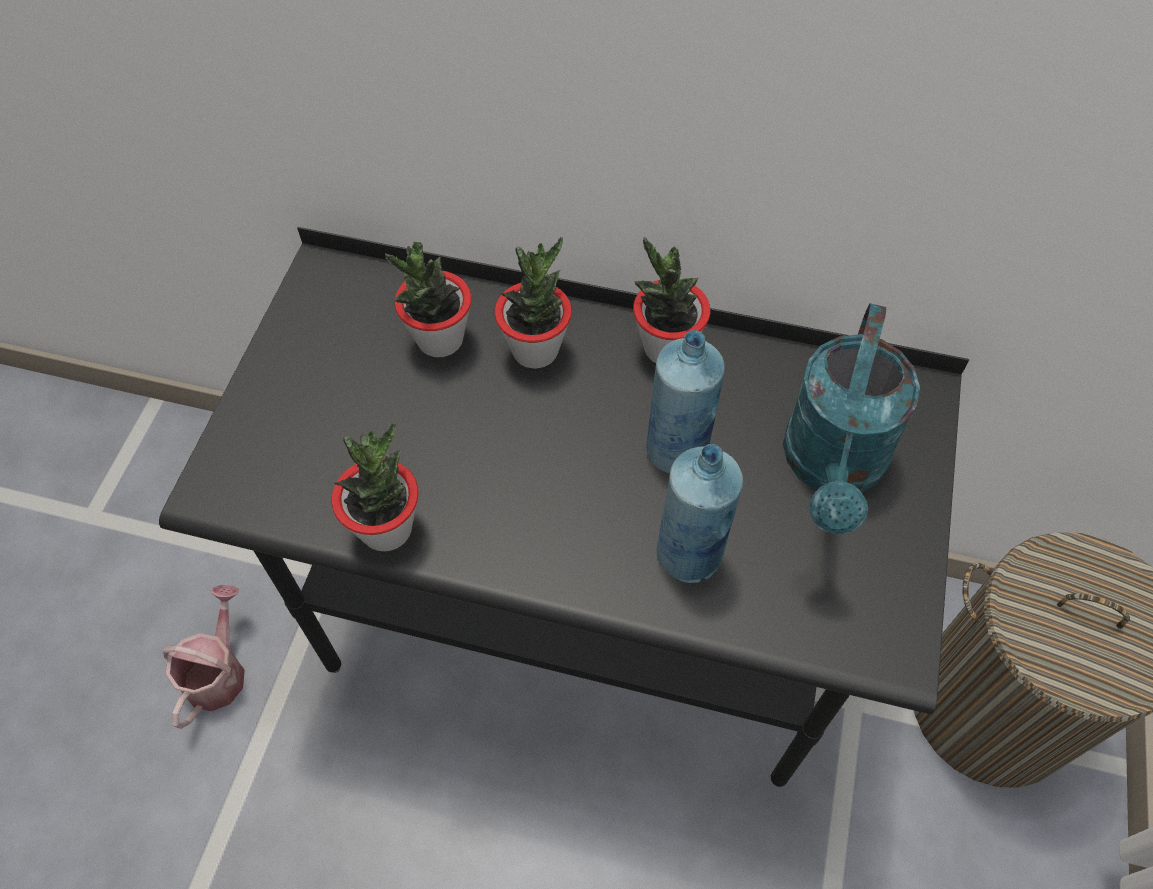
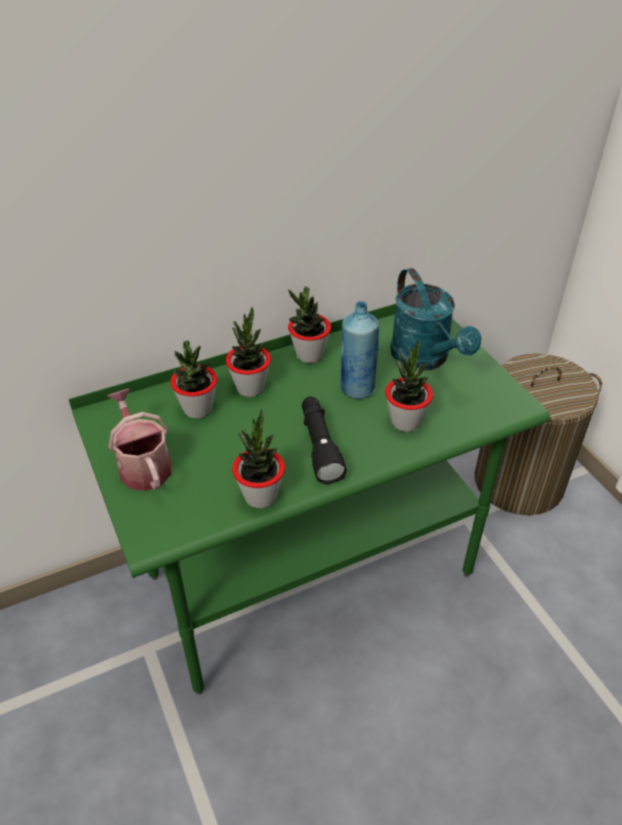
camera: 40 degrees left, 15 degrees down
(218, 671) = (126, 747): watering can -> watering can (143, 465)
(532, 507) = (319, 446): none -> black flashlight
(577, 623) = (310, 575): black desk -> green desk
(689, 554) = (405, 421): blue bottle -> potted plant

